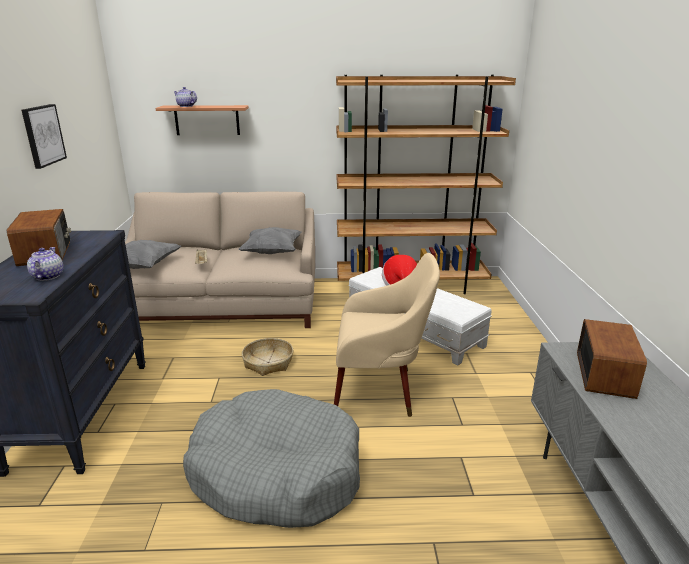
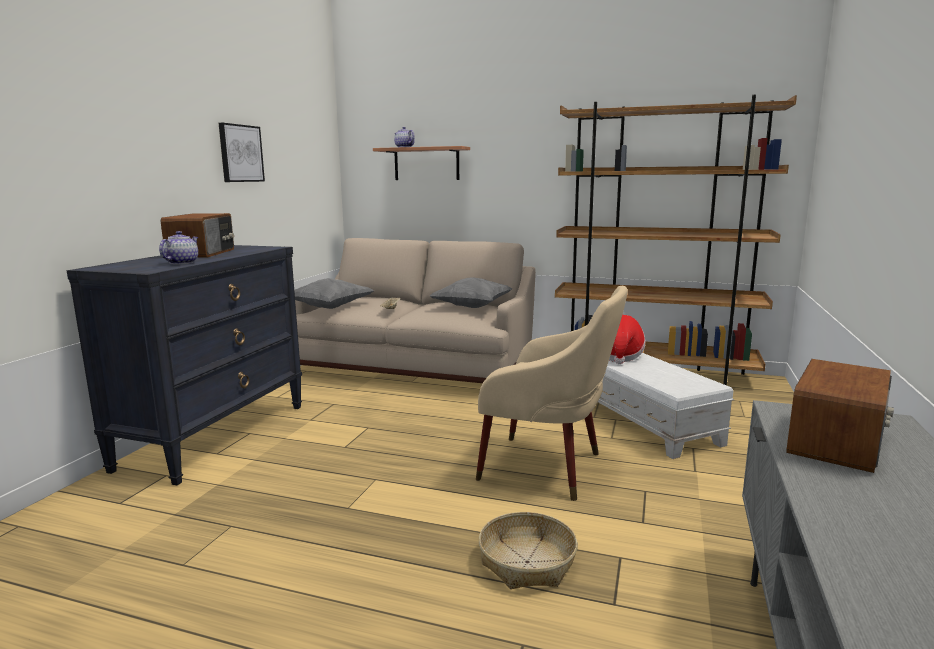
camera: 20 degrees right, 10 degrees down
(268, 362) = (430, 422): basket -> basket (527, 562)
(276, 472) = (370, 524): grey dog bed -> none

